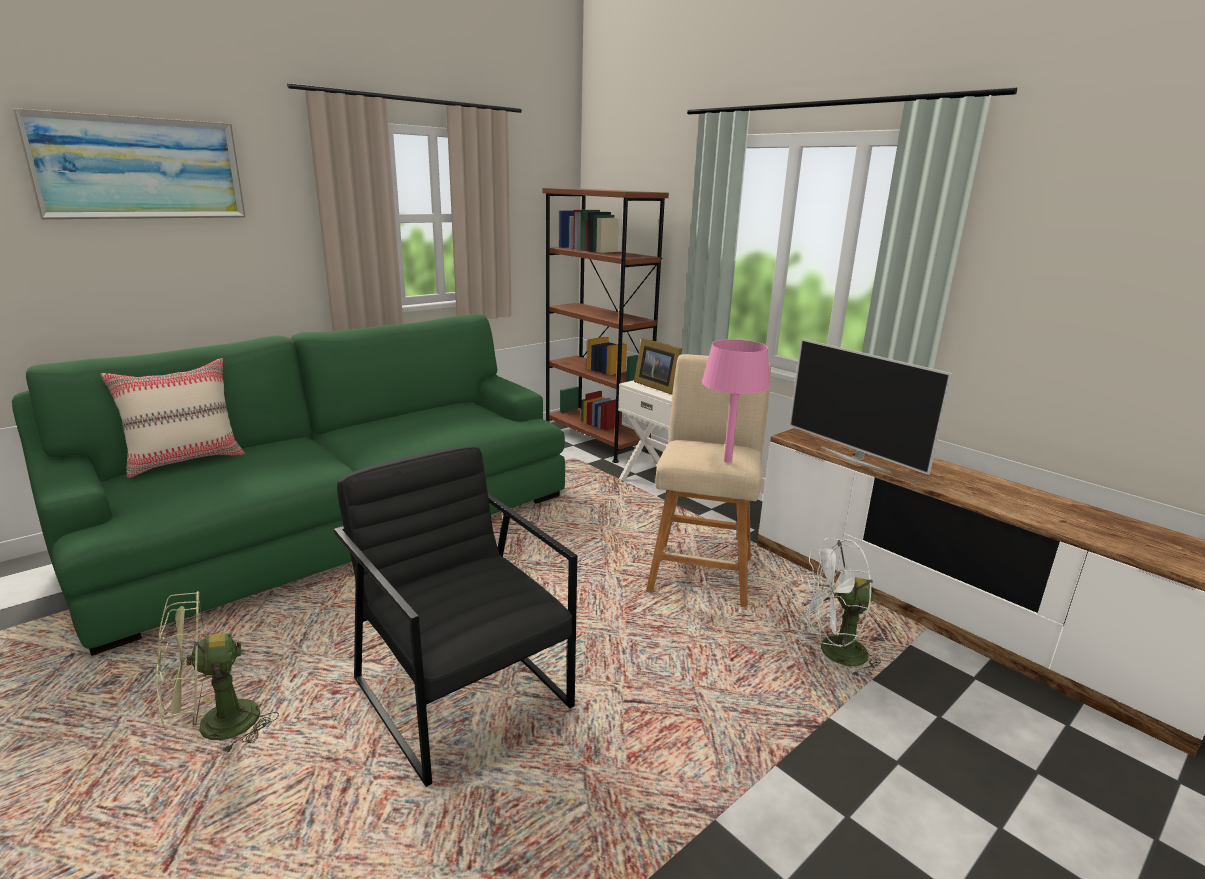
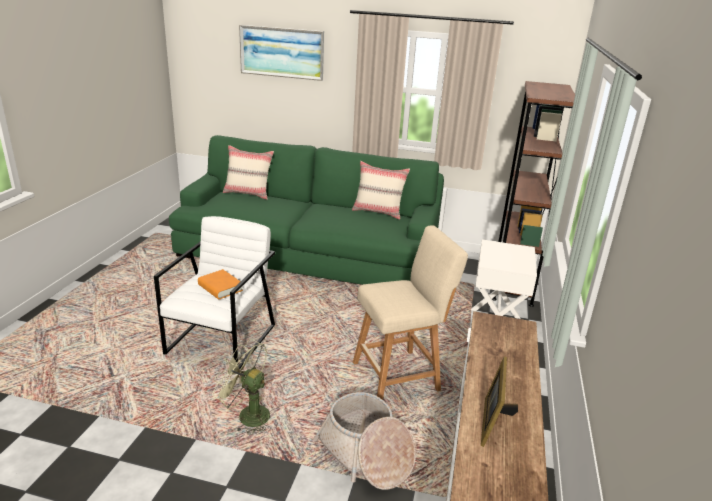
camera: 55 degrees right, 5 degrees up
(215, 727) = (161, 297): green fan -> green fan (247, 414)
(437, 408) = (378, 212): none -> beige pillow
(463, 692) = (222, 339): black armchair -> white armchair
(475, 585) = (220, 288): none -> orange book
(656, 386) = (498, 251): picture frame -> picture frame (494, 422)
(727, 460) = (388, 301): pink table lamp -> none
(833, 654) = (366, 454): white fan -> basket
(855, 459) = (478, 351): television -> none

